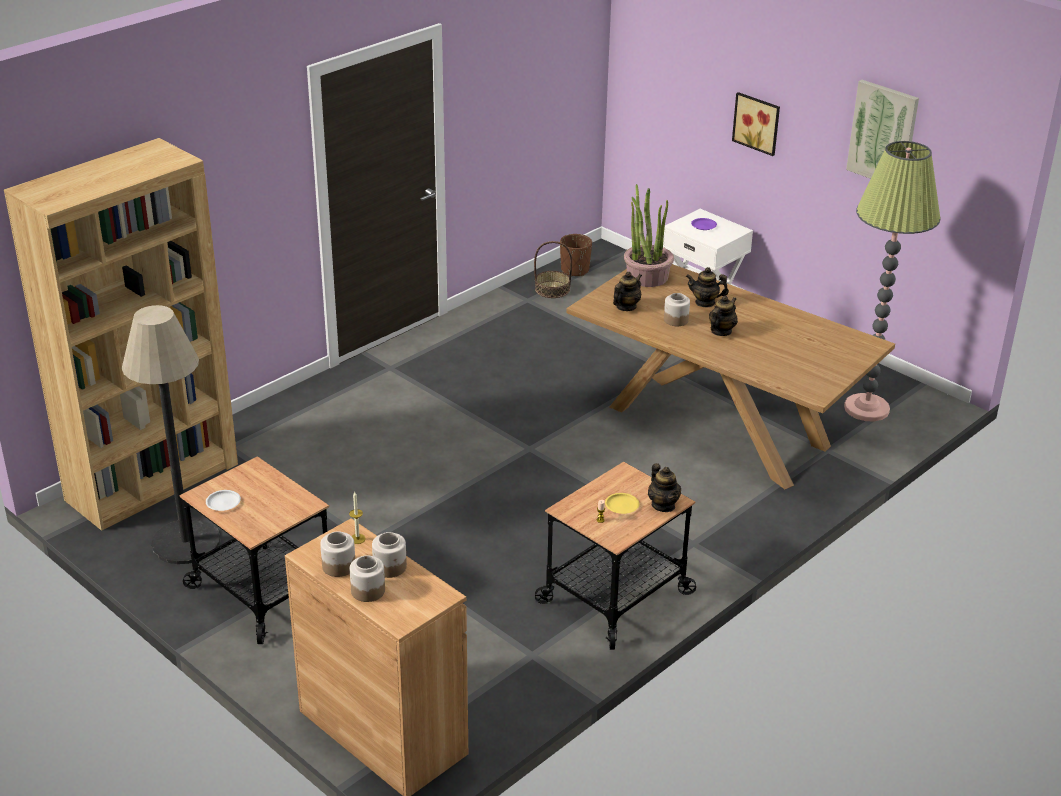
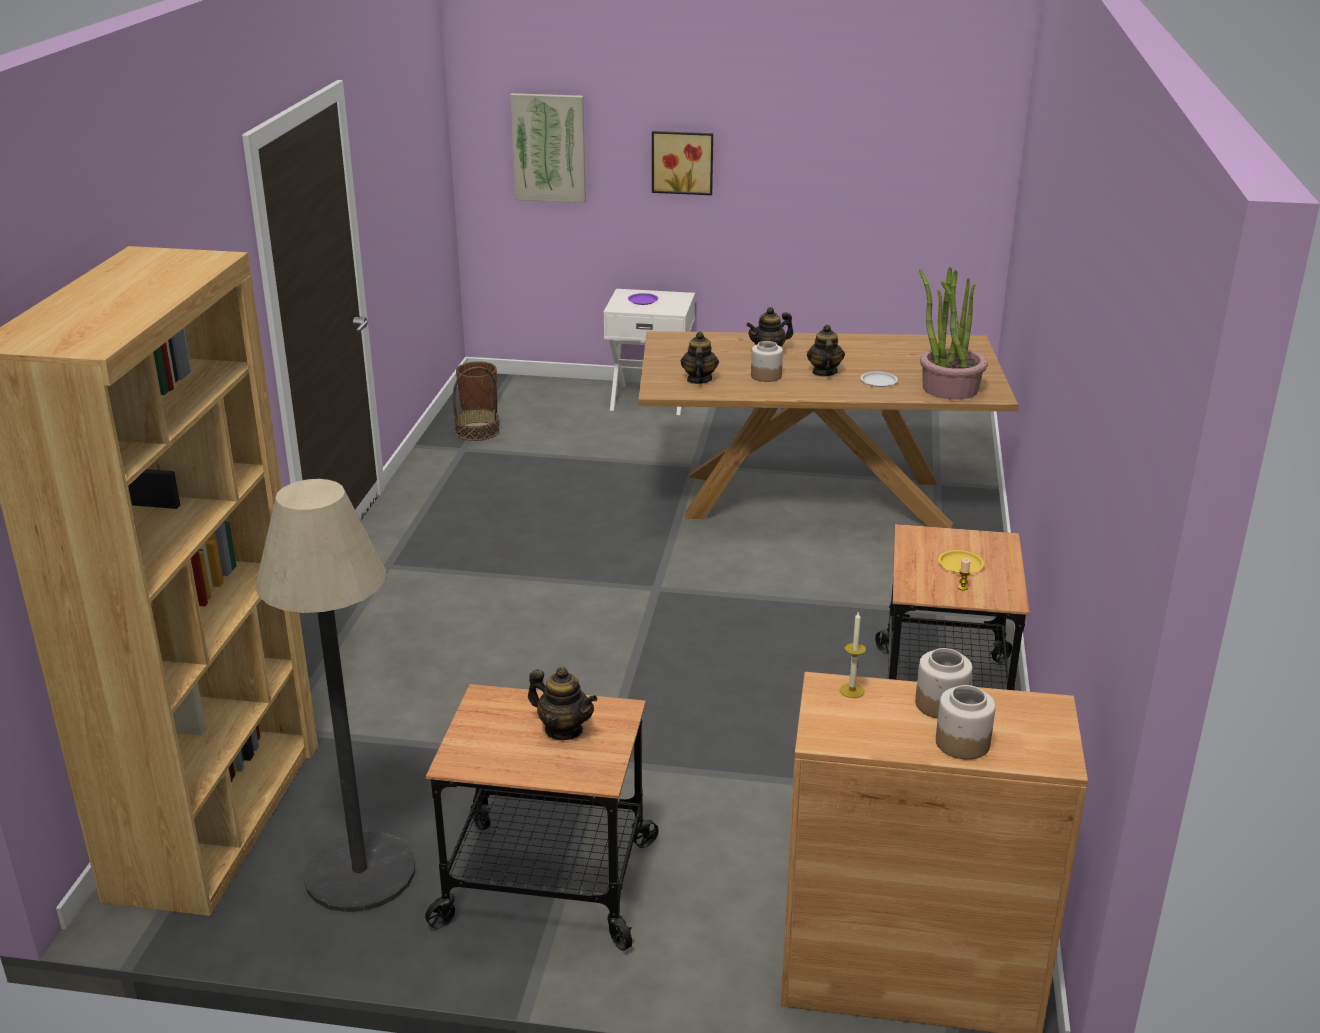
camera: 35 degrees left, 5 degrees down
(223, 503) = (502, 758): white plate -> white plate (878, 382)
(338, 566) = (881, 732): jar -> none
(647, 276) = (677, 348): potted plant -> potted plant (949, 388)
(663, 505) = (997, 548): teapot -> teapot (563, 730)
(866, 409) = (919, 436): floor lamp -> none
(883, 134) = (854, 129): picture -> picture (549, 148)

